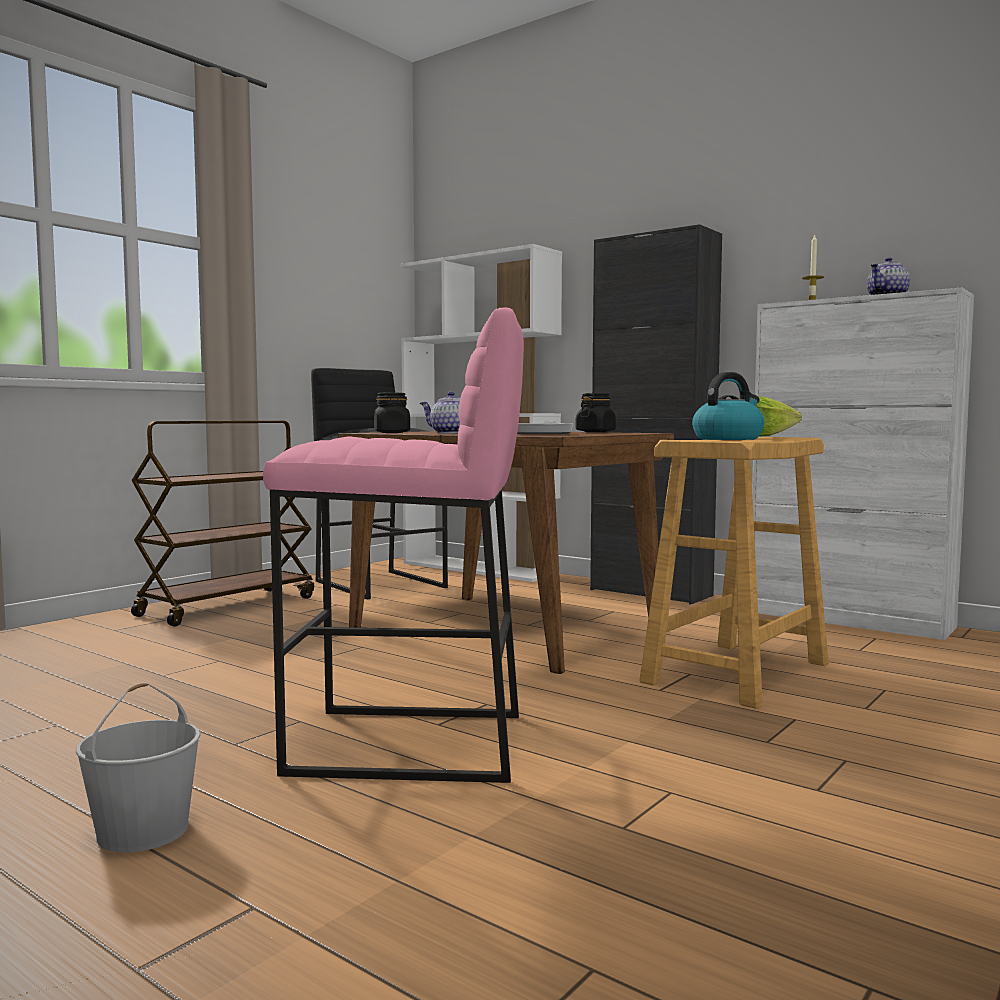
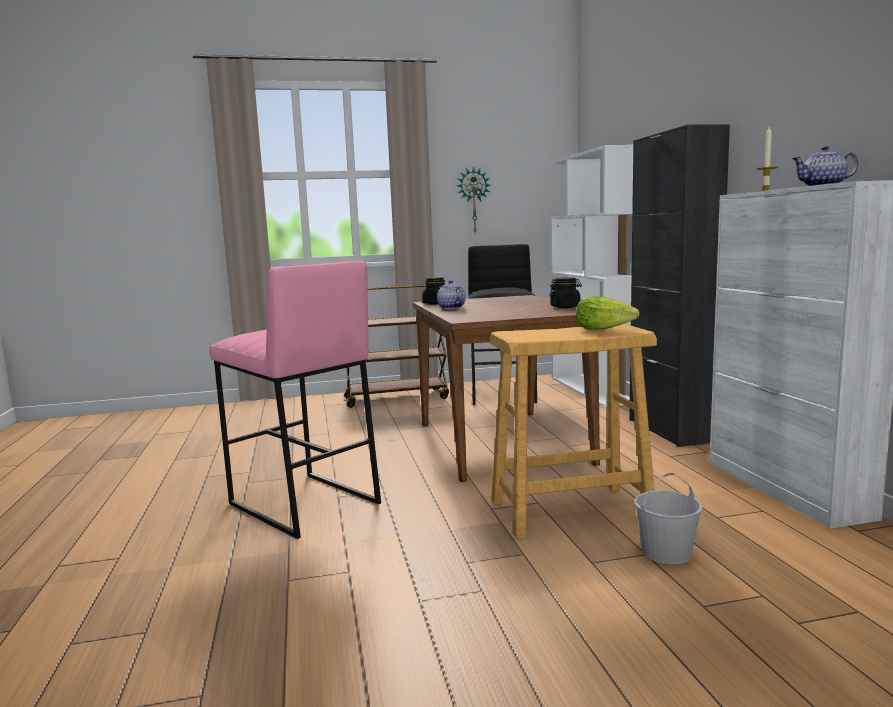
camera: 40 degrees right, 5 degrees up
(144, 830) = (151, 513): white bucket -> white bucket (667, 552)
(301, 303) = (473, 200): none -> wall clock
(539, 433) = (496, 311): frying pan -> none
(728, 439) = (537, 334): kettle -> none

